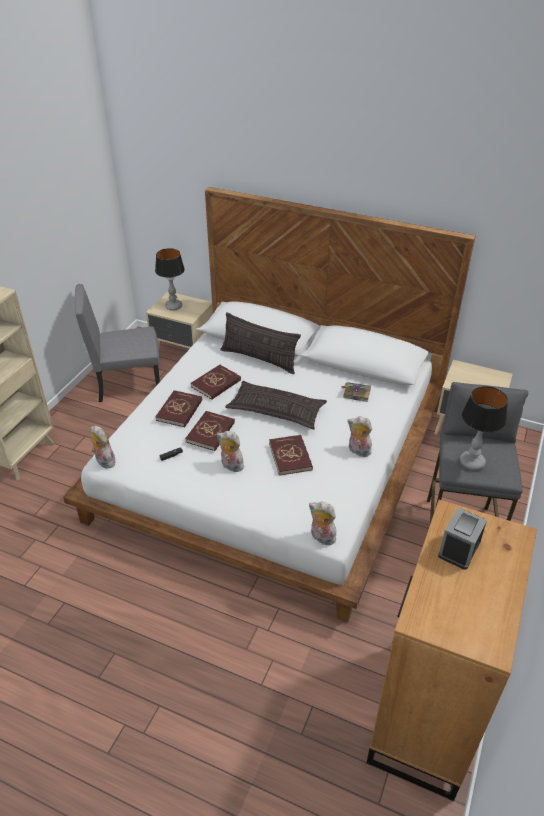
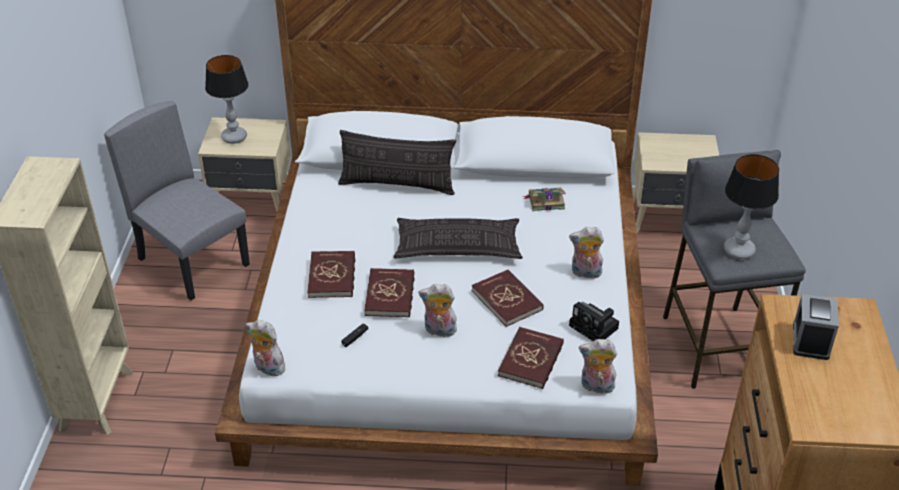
camera: 20 degrees left, 0 degrees up
(129, 383) = (194, 261): grey chair -> grey chair turned 75 degrees clockwise
(216, 384) = (359, 230): red book -> red book (531, 360)
(344, 493) = (595, 328): none -> camera

